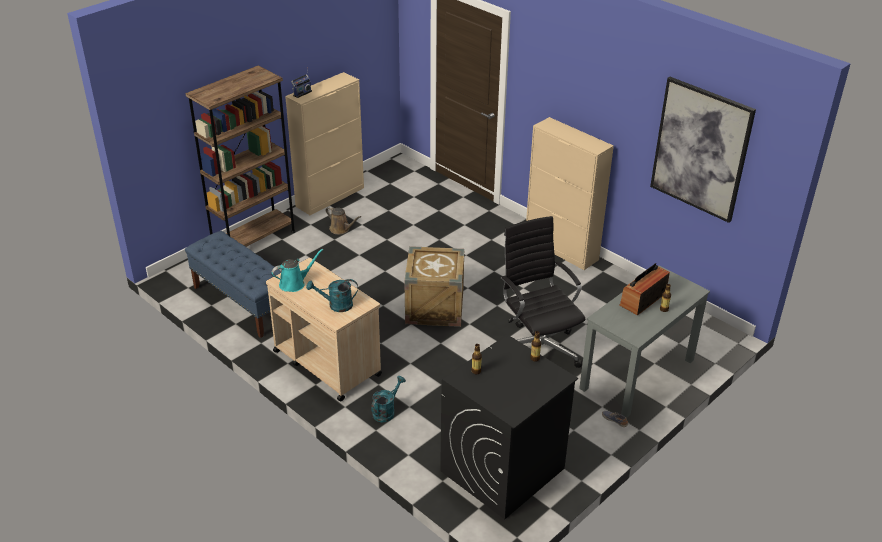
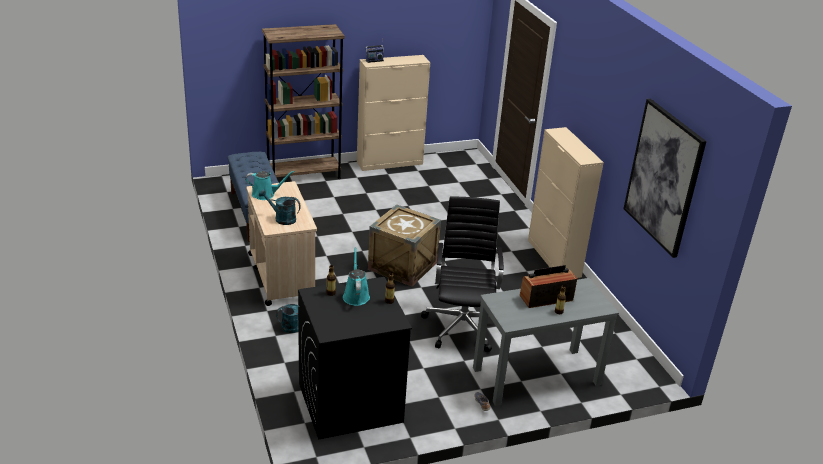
camera: 25 degrees right, 5 degrees down
(341, 229) = (378, 187): brown watering can -> none
(500, 364) = (356, 295): none -> turquoise watering can

